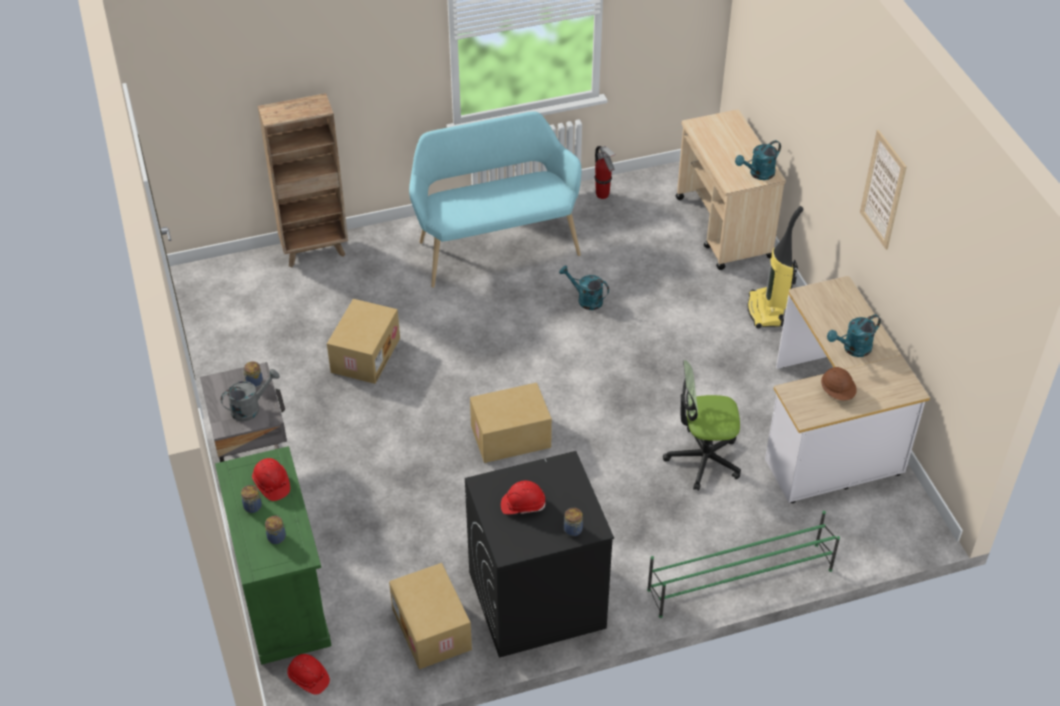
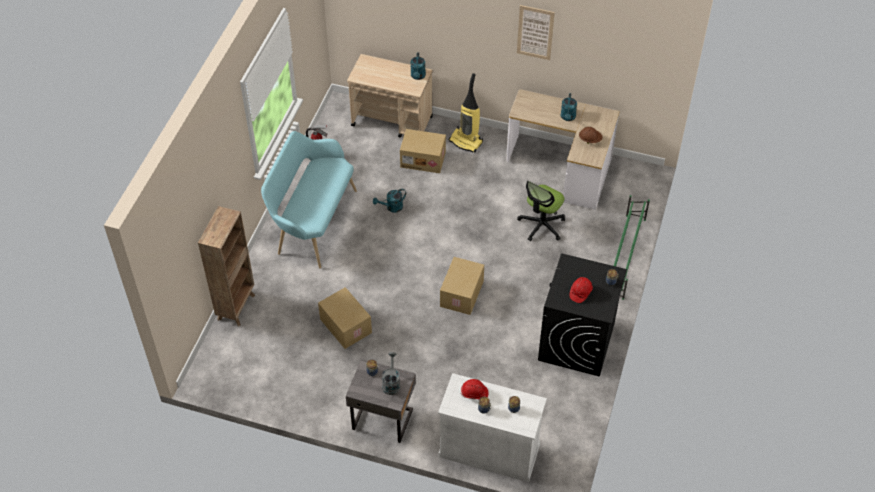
camera: 55 degrees left, 5 degrees up
(282, 595) = (489, 450): green cabinet -> white cabinet
(308, 678) = (553, 465): red hard hat -> none
(433, 629) = (562, 394): cardboard box -> cardboard box (423, 159)

